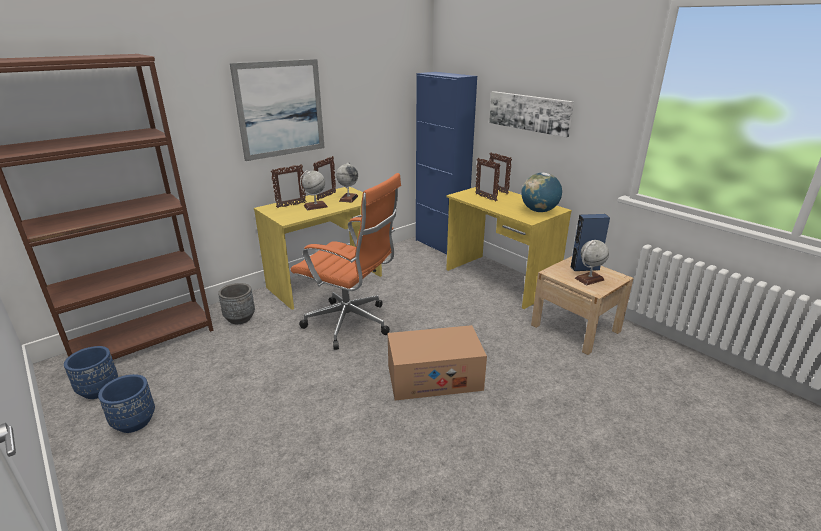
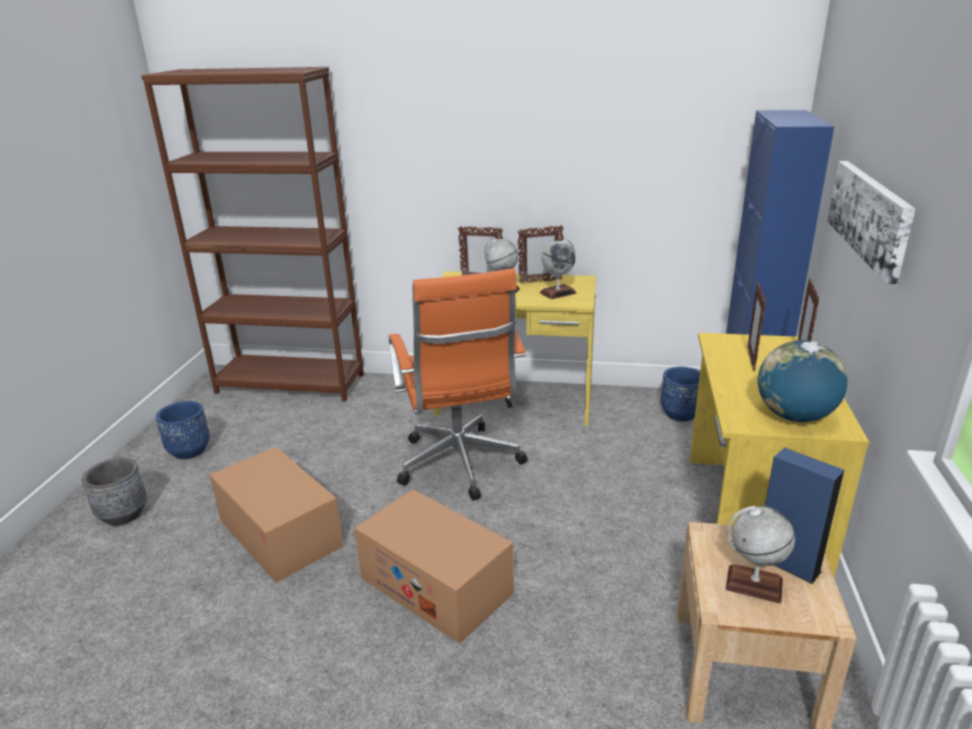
camera: 50 degrees right, 0 degrees up
(99, 390) = (212, 409): blue planter -> blue planter (680, 414)
(240, 318) = (381, 400): grey planter -> grey planter (123, 514)
(280, 109) = (499, 147): picture -> none
(308, 415) = (280, 533): none -> cardboard box

